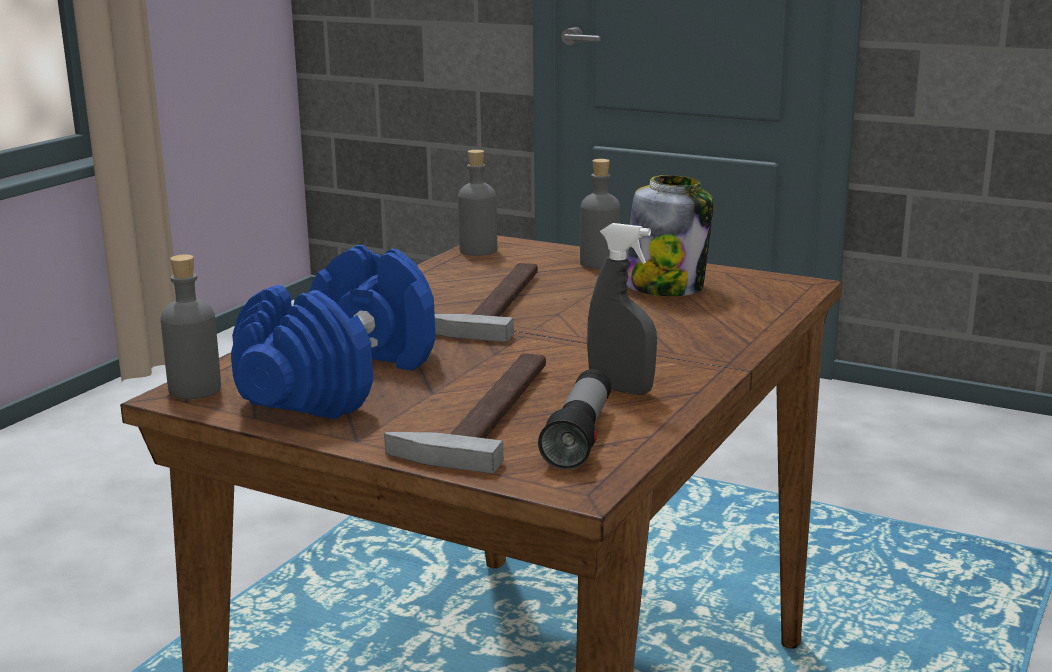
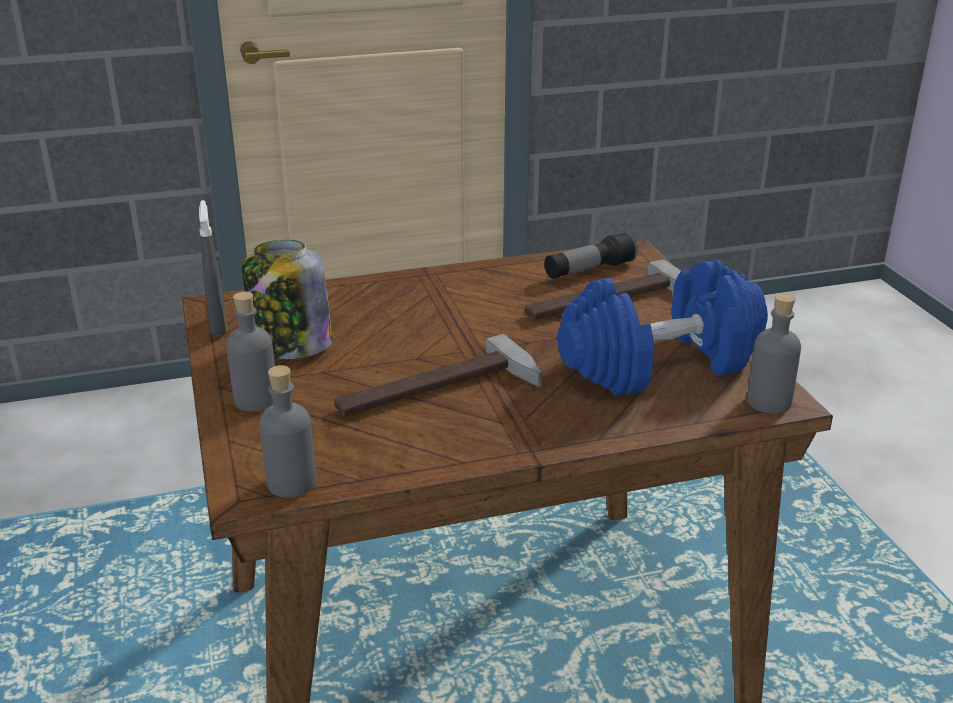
camera: 135 degrees left, 10 degrees up
(620, 389) = (513, 285): grey spray bottle -> grey spray bottle (218, 326)

